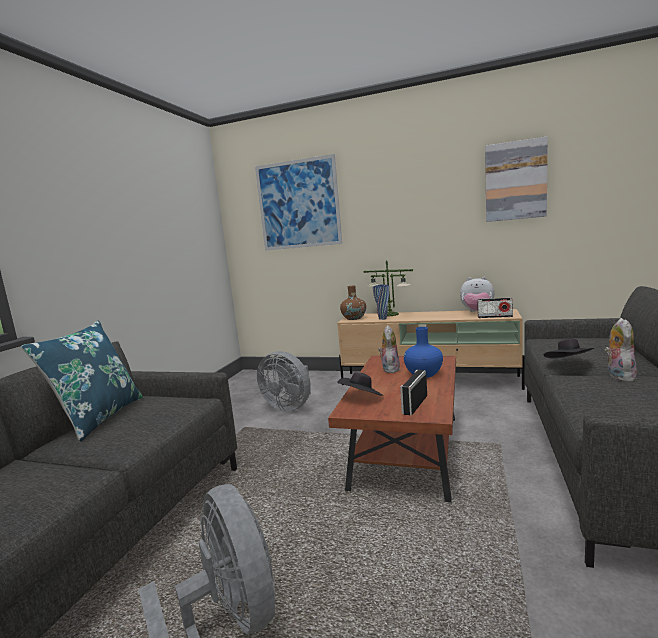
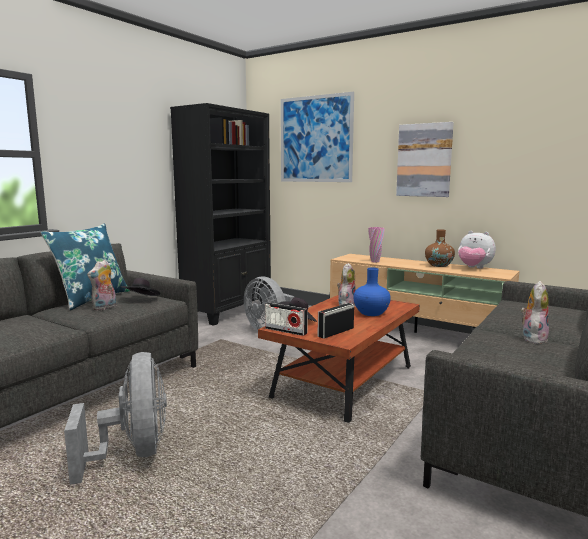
camera: 15 degrees right, 0 degrees up
(127, 428) = (105, 308): none -> plush toy
(232, 392) = (228, 311): none -> black bookcase
(354, 318) = (349, 257): brown vase -> brown vase (439, 265)
(382, 319) = (375, 261): blue vase -> pink vase
(389, 314) = (386, 259): table lamp -> none
(495, 317) = (484, 274): radio -> radio (286, 331)
(515, 181) = (532, 132): picture -> picture (424, 160)
(568, 364) = (502, 322): black hat -> black hat (141, 300)

